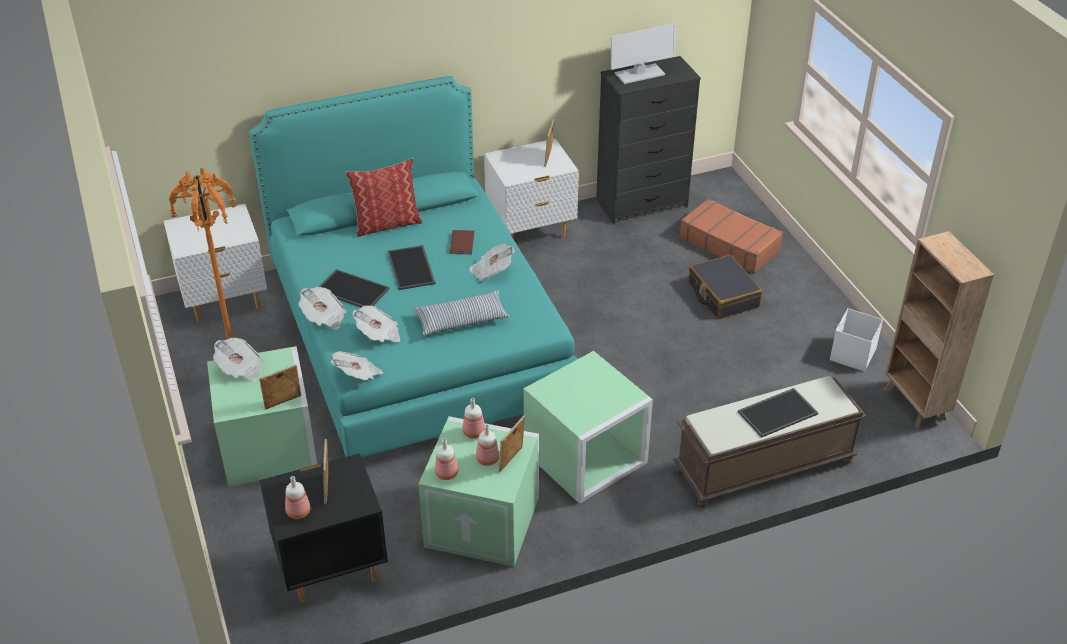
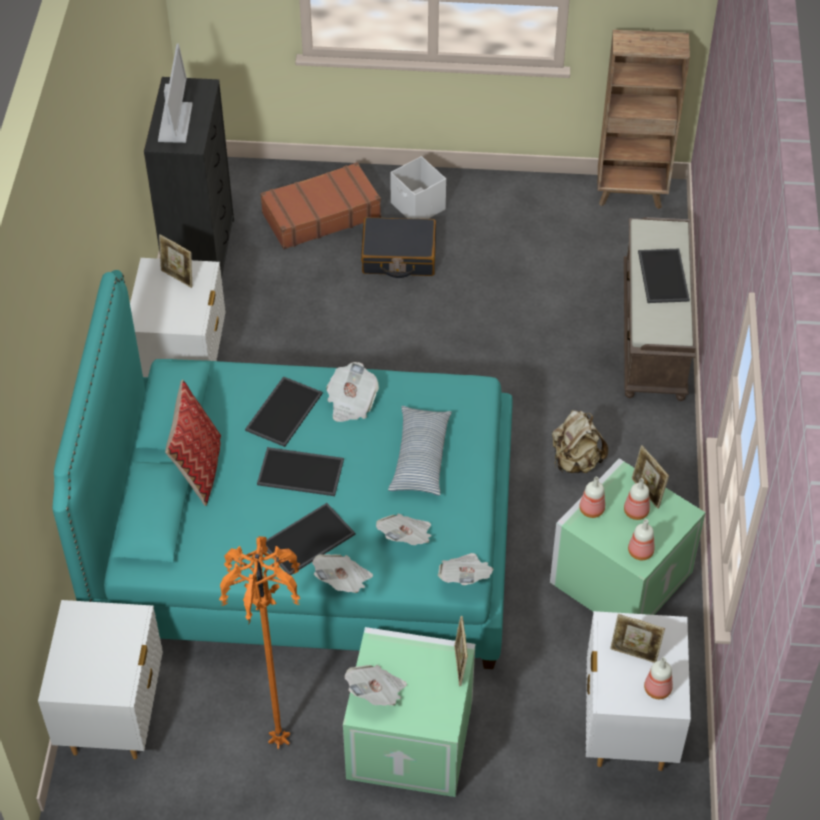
camera: 65 degrees left, 10 degrees up
(331, 570) = (628, 730): black nightstand -> white nightstand
(463, 243) = (283, 411): brown book -> tray
(585, 458) = (575, 461): green storage box -> beige backpack
(852, 355) = (542, 203): white storage box -> white storage box (418, 207)

